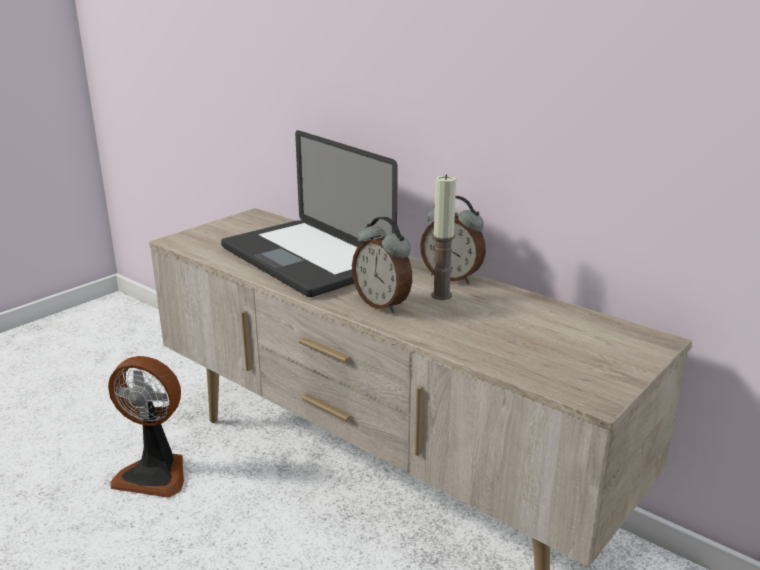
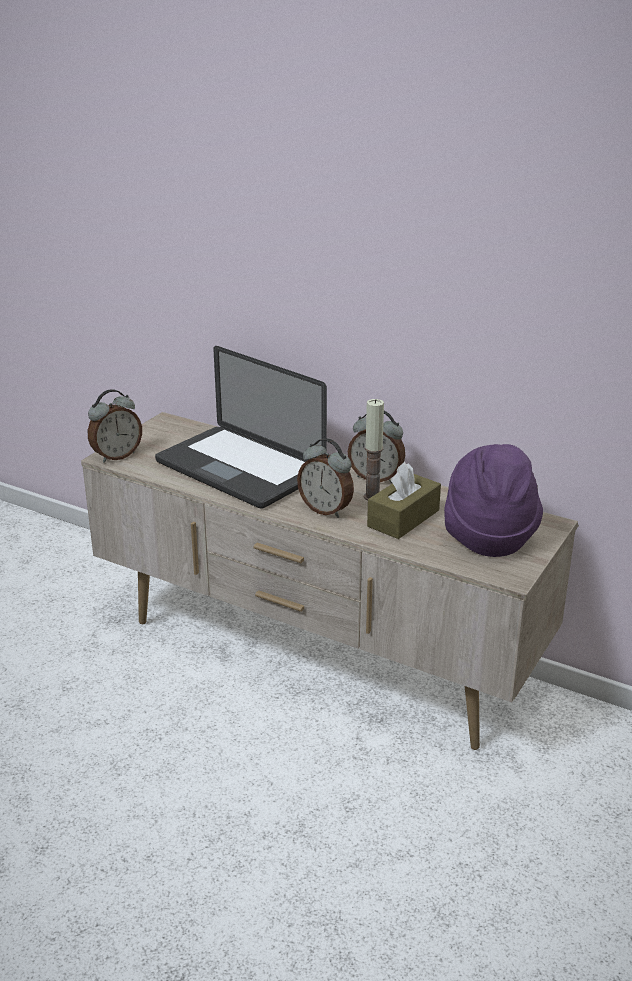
camera: 10 degrees left, 5 degrees up
(155, 474) = (107, 676): fan -> none
(186, 240) = (116, 456): none -> alarm clock
(471, 320) = (403, 518): none -> brown tissue box
(572, 347) = (488, 536): none -> purple hat

